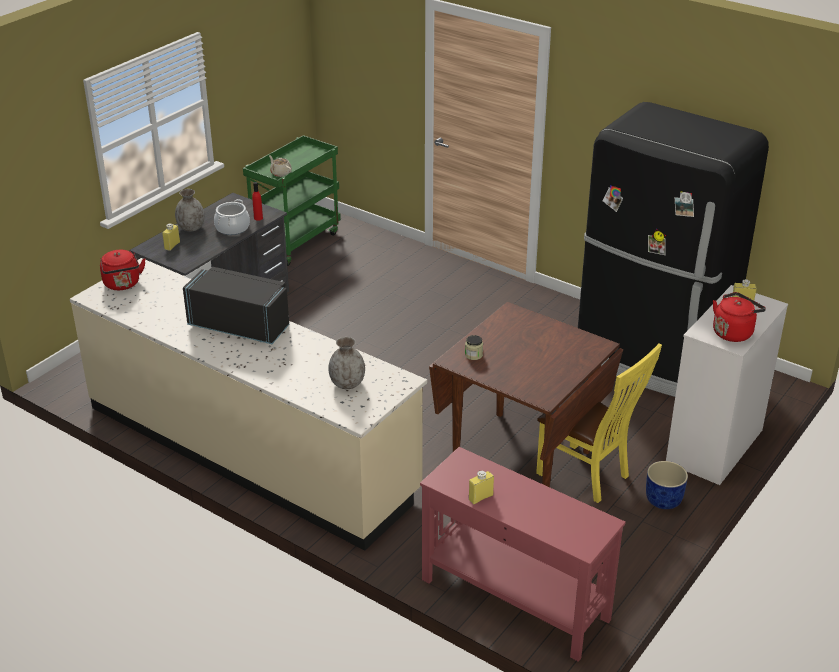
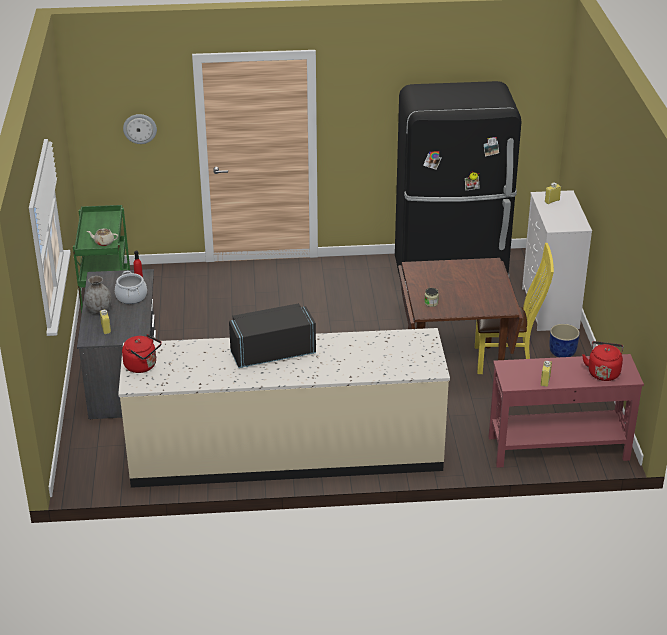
camera: 40 degrees left, 0 degrees up
(347, 384) = (396, 353): grey vase -> none
(373, 69) = (140, 128): none -> wall clock
(733, 332) = (570, 219): red kettle -> red kettle (603, 372)

